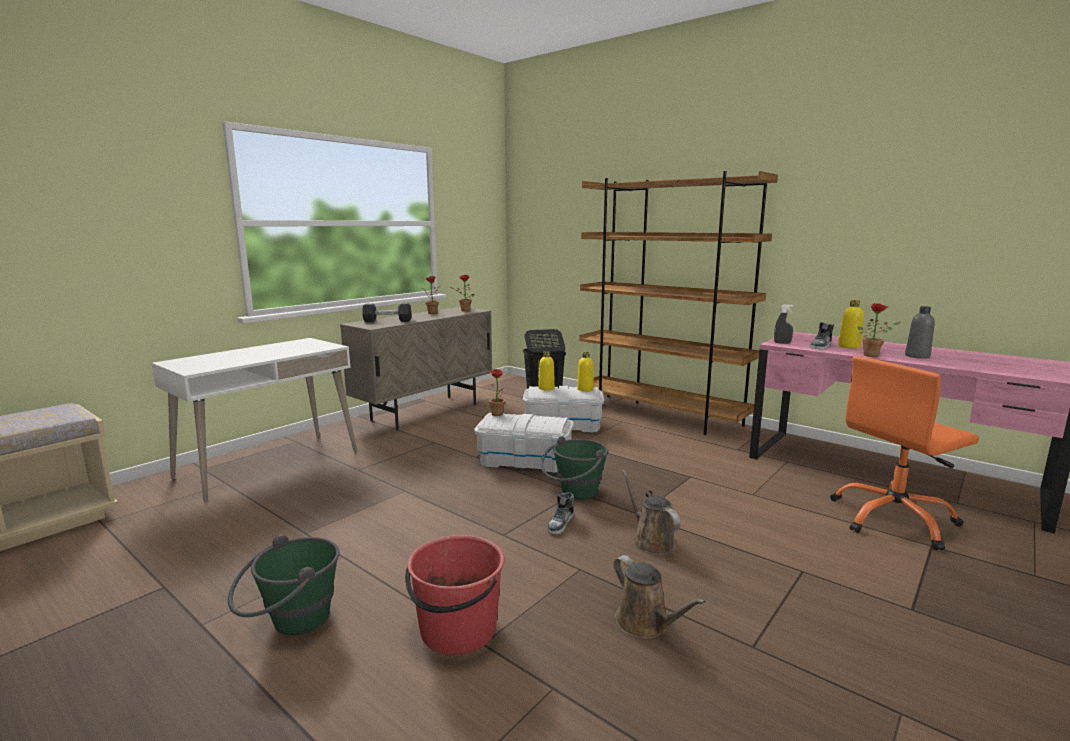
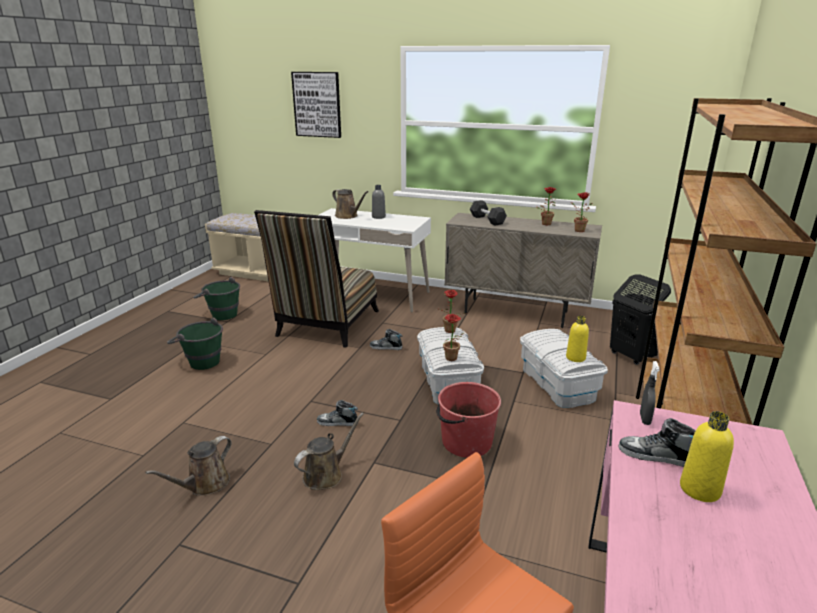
camera: 70 degrees right, 10 degrees up
(76, 198) = (317, 104): none -> picture
(218, 359) = (348, 216): none -> brown watering can
(316, 504) = (325, 326): none -> chair
(423, 477) = (386, 347): none -> shoe
(457, 630) = (195, 411): red bucket -> red bucket (465, 442)
(546, 388) = (553, 337): yellow bottle -> none
(574, 493) = (396, 419): green bucket -> green bucket (220, 314)
(873, 355) = (637, 511): potted plant -> potted plant (452, 359)
(917, 356) = (691, 574): grey bottle -> grey bottle (378, 217)

